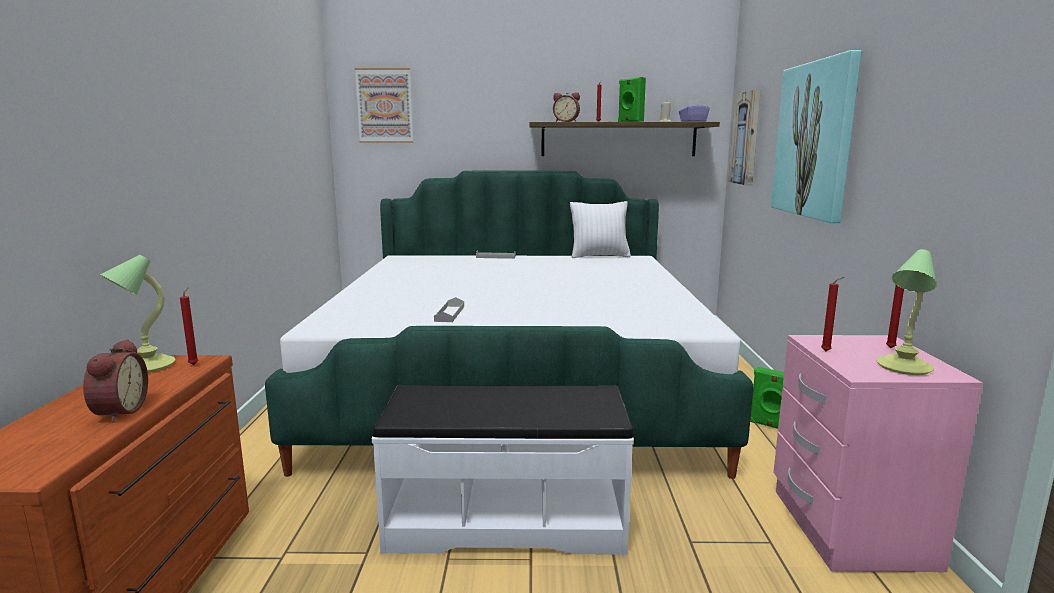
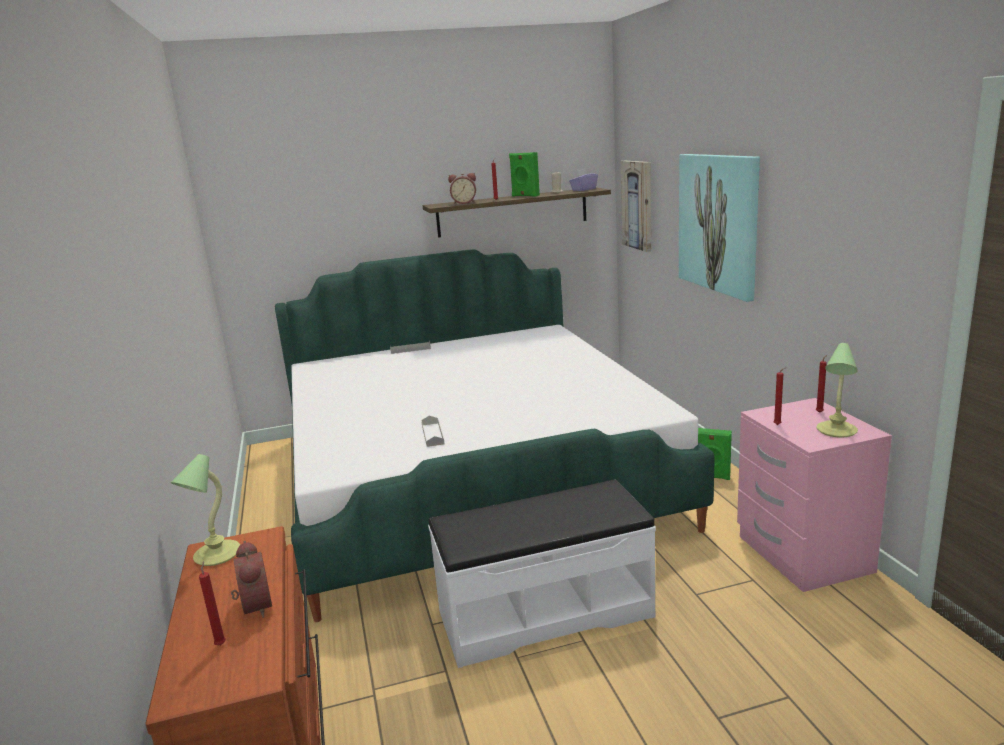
camera: 15 degrees left, 5 degrees up
(194, 364) = (261, 543): red candle -> red candle (221, 644)
(384, 106) = (263, 202): picture -> none
(599, 256) = (512, 333): white pillow -> none

